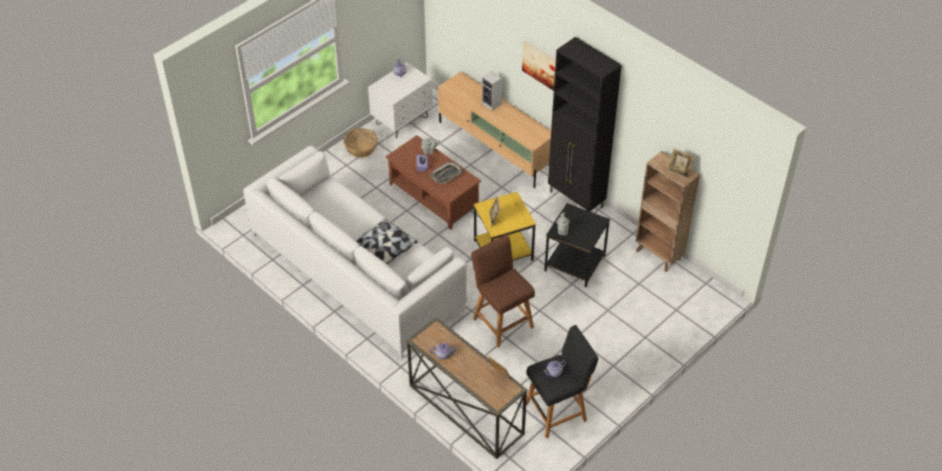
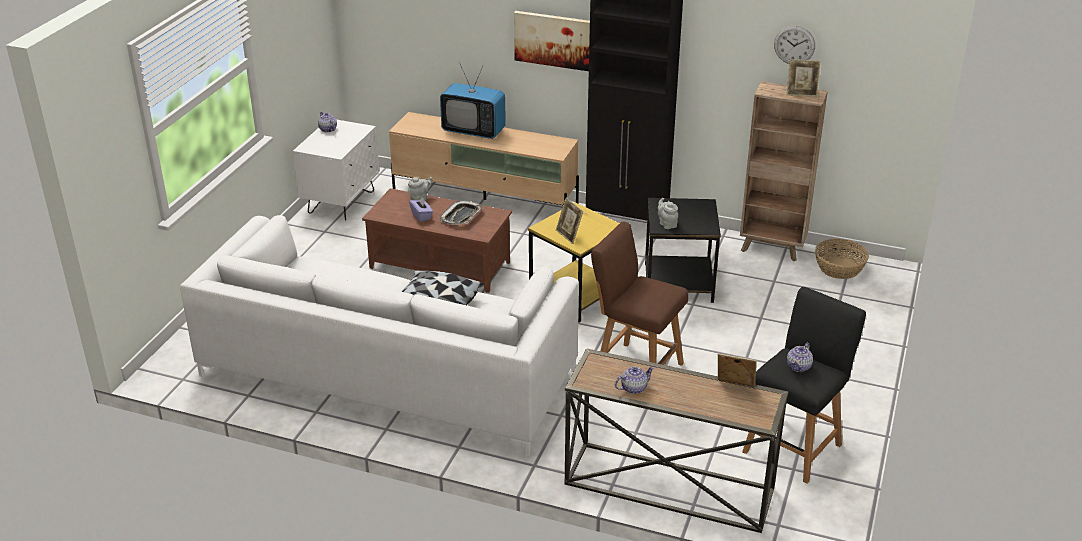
camera: 25 degrees left, 15 degrees down
(361, 148) = (303, 242): basket -> basket (839, 268)
(492, 104) = (473, 131): speaker -> television
(683, 137) = (794, 45): none -> wall clock

